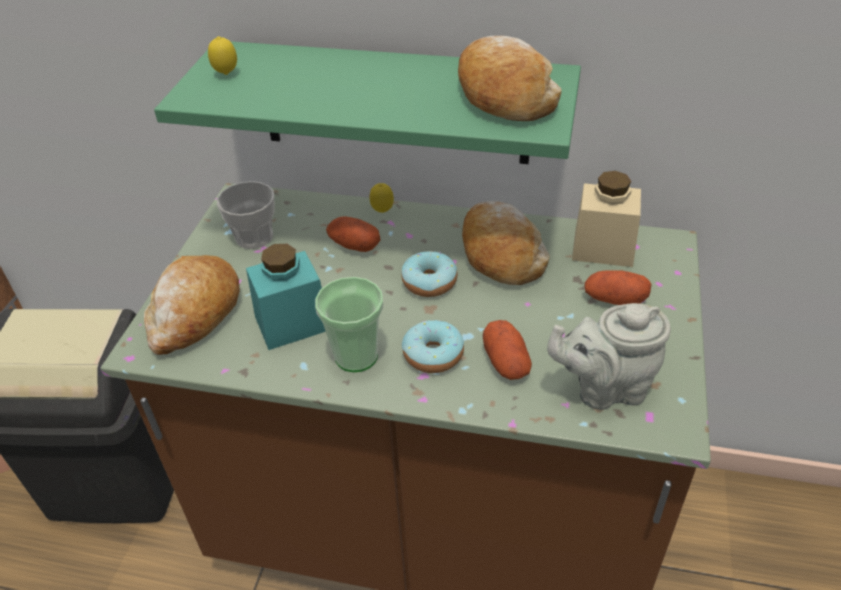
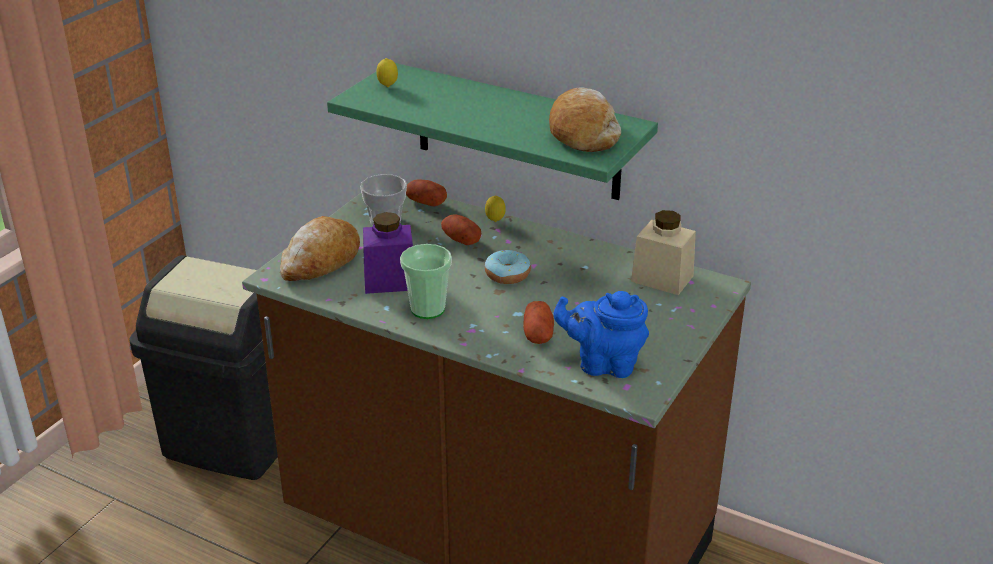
camera: 15 degrees right, 10 degrees down
(292, 323) = (390, 280): turquoise jar -> purple jar
(433, 355) = (485, 319): donut -> none
(501, 253) = (575, 266): bread -> none
(604, 388) = (603, 364): grey teapot -> blue teapot
(614, 299) = (648, 313): potato -> potato (425, 202)

